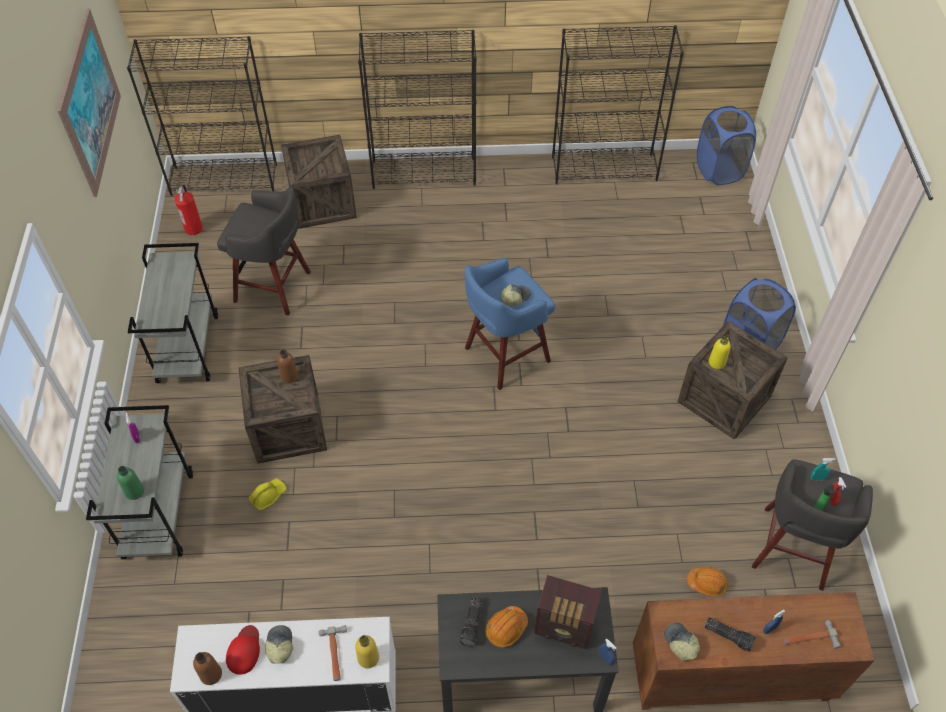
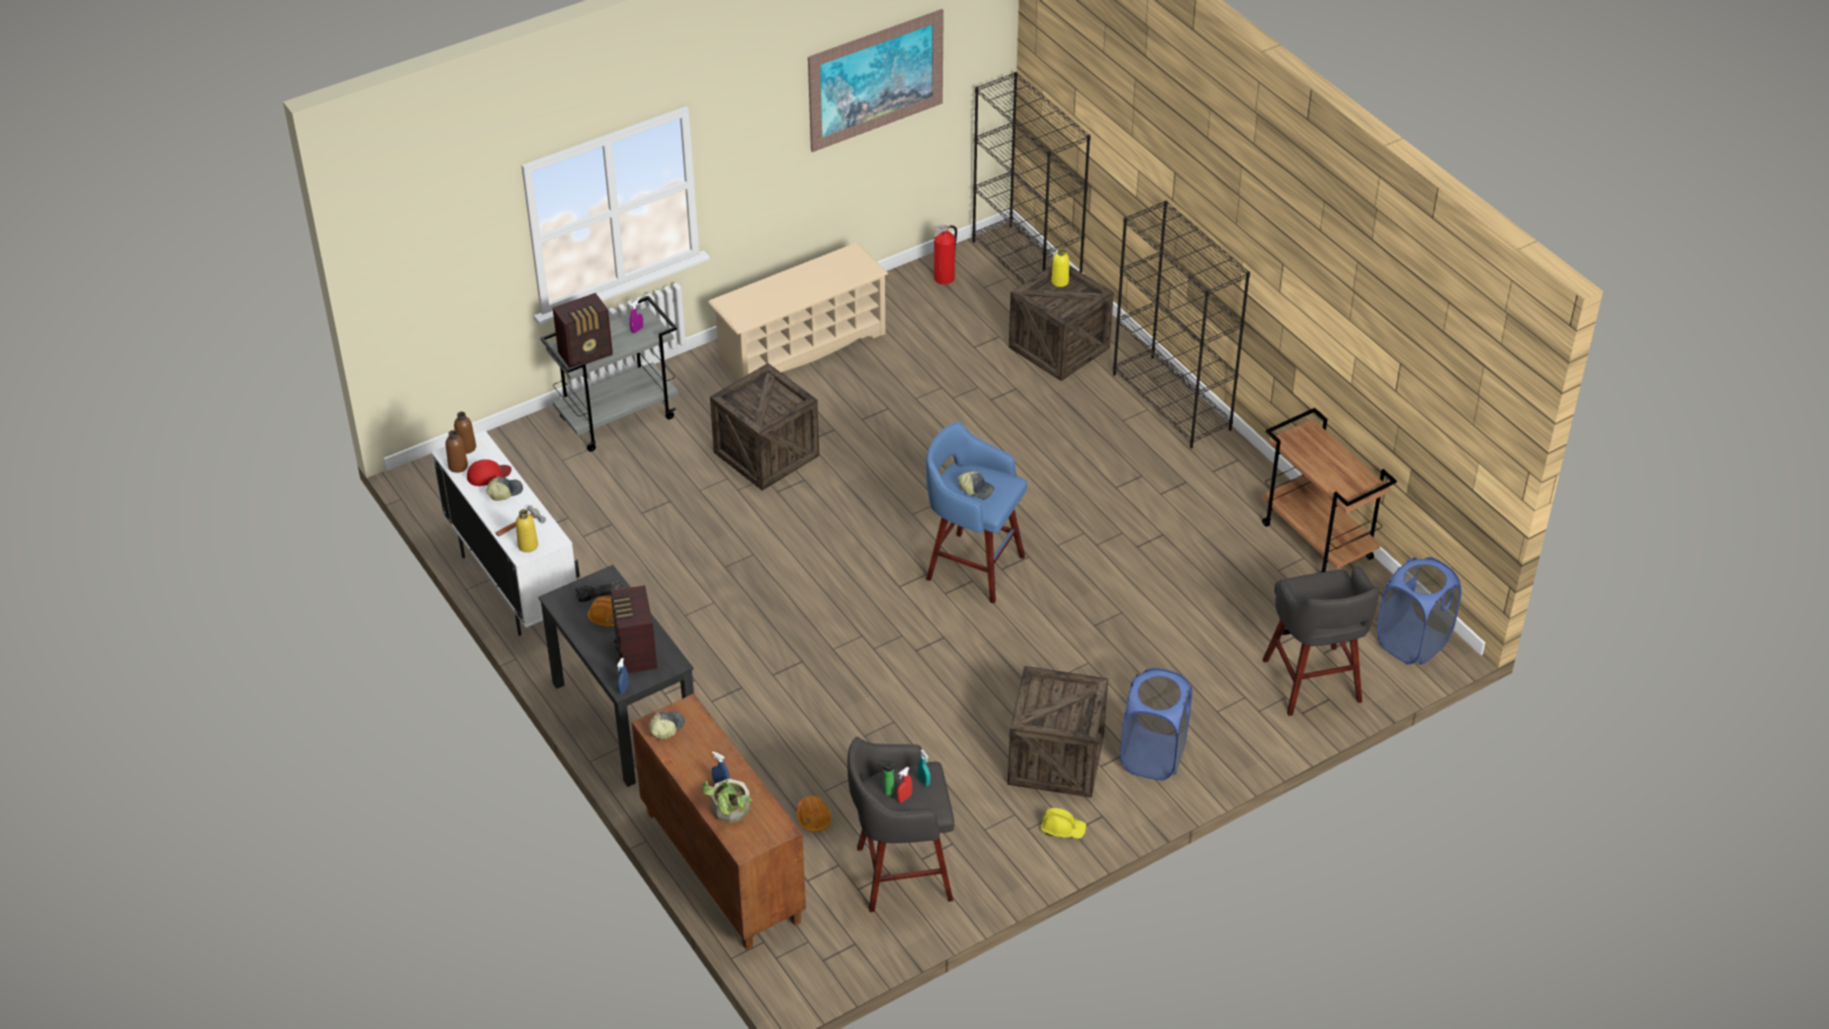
camera: 60 degrees right, 10 degrees down
(134, 491) = (587, 354): green bottle -> radio
(188, 348) = (801, 347): grey cart -> beige shoe rack
(268, 496) = (686, 475): yellow hard hat -> yellow hard hat (1063, 829)
(275, 288) = (919, 368): grey stool -> grey stool (1313, 683)
(289, 376) = (785, 399): brown bottle -> brown bottle (466, 447)
(604, 168) = (1318, 542): black bookcase -> brown cart
(717, 362) = (1045, 689): yellow bottle -> yellow bottle (1060, 281)
(729, 635) = (695, 757): flashlight -> none
(809, 639) = (729, 813): hammer -> potted plant

